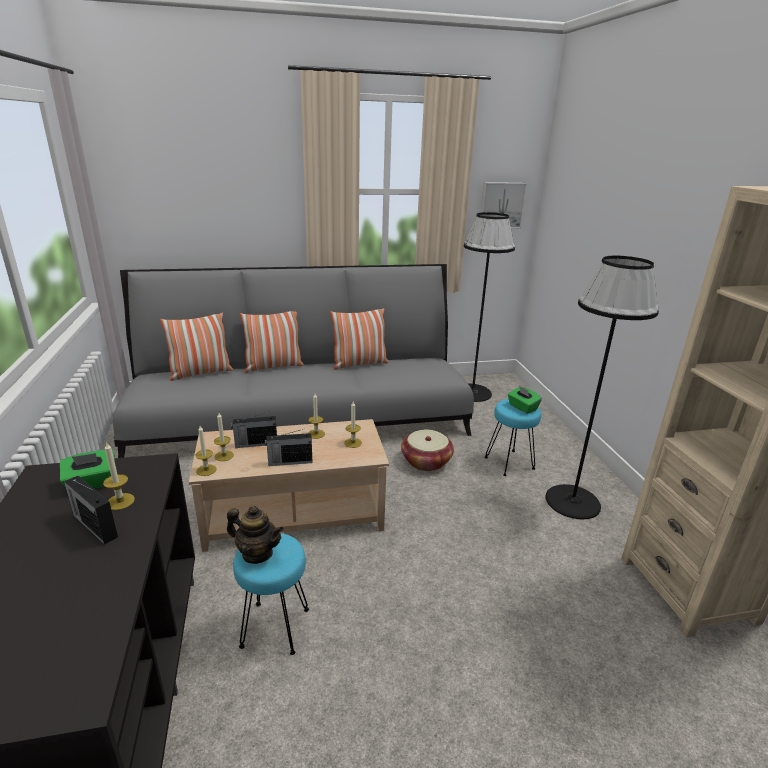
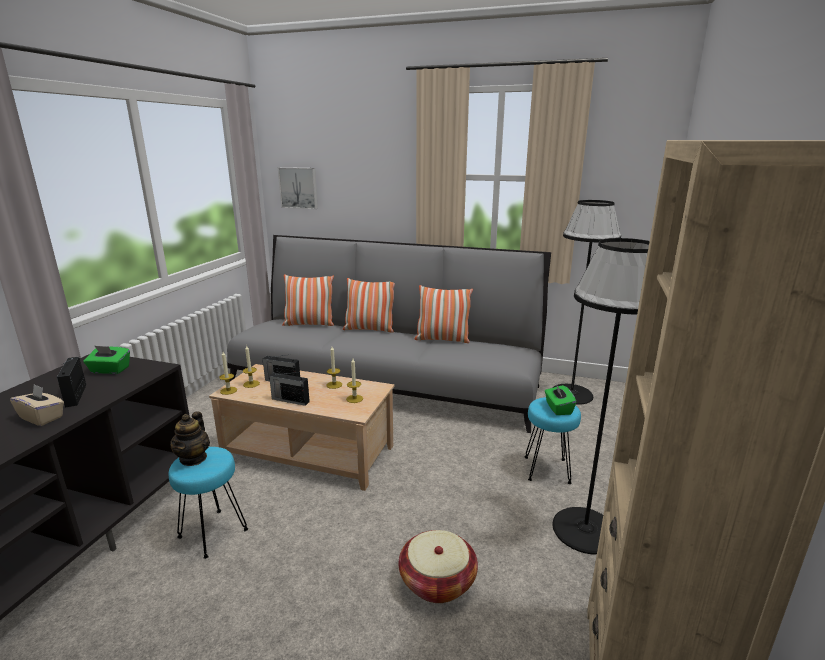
camera: 30 degrees right, 5 degrees down
(92, 566) = (42, 417): none -> beige tissue box
(120, 501) = (108, 385): candle -> none
(257, 553) = (193, 458): teapot -> teapot turned 45 degrees clockwise
(426, 461) = (461, 444): basket -> basket (437, 581)
(501, 205) = (625, 194): picture -> picture (299, 188)

